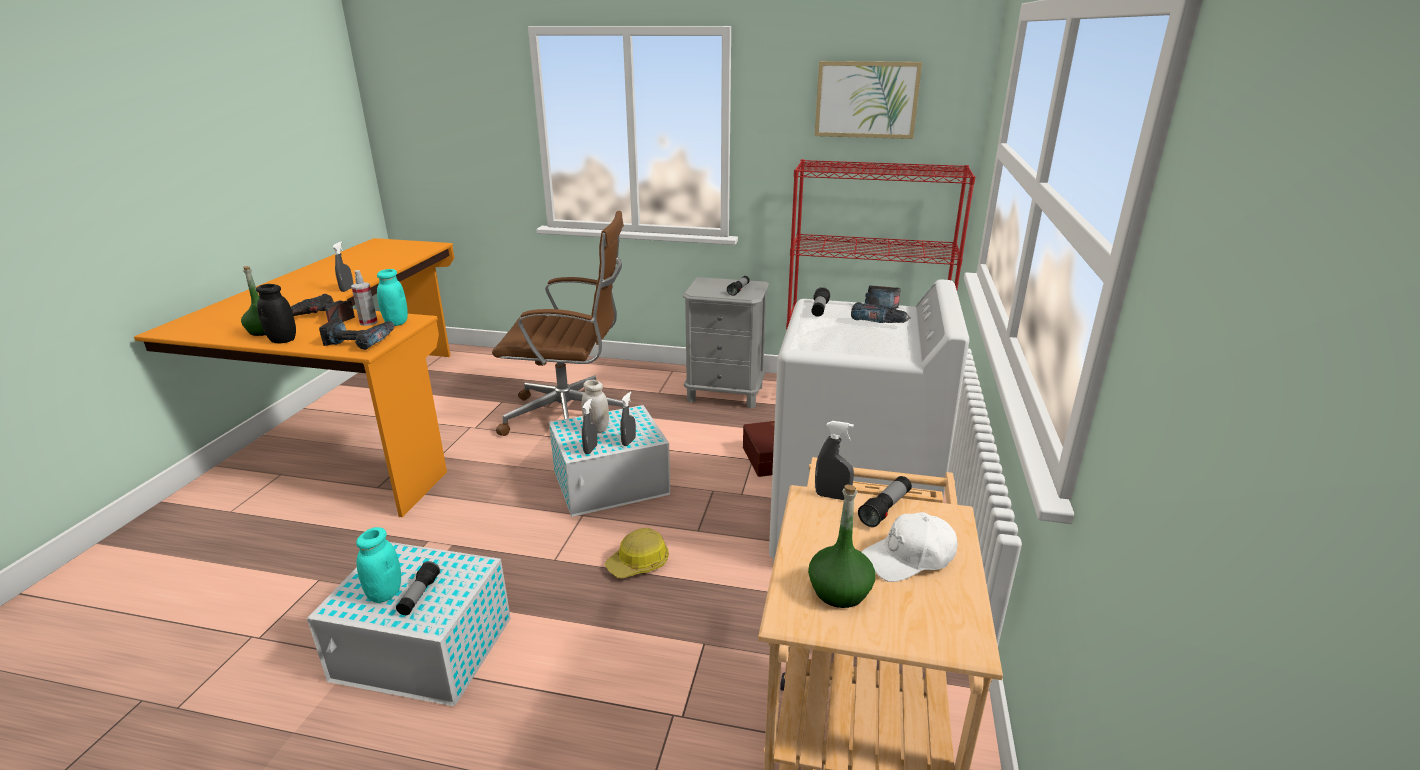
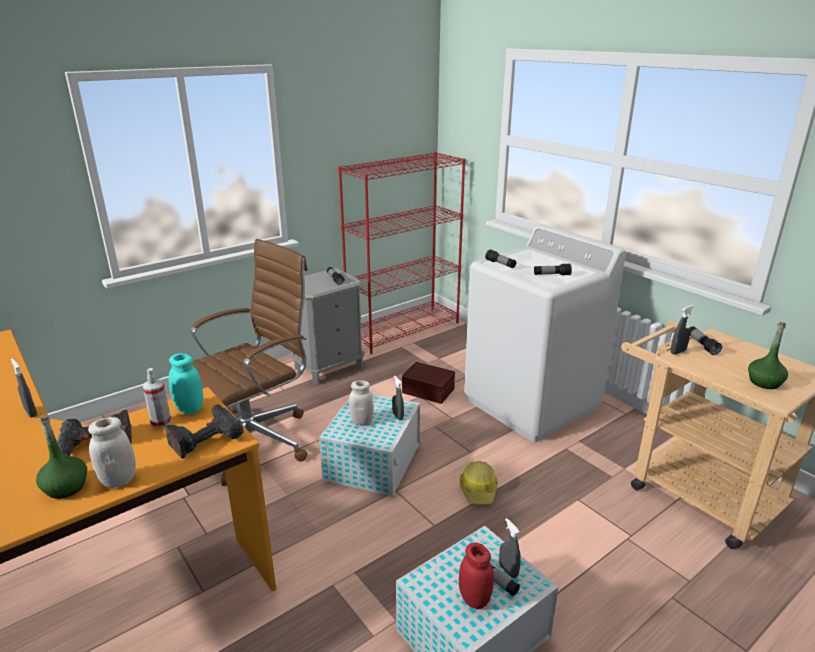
camera: 50 degrees left, 0 degrees up
(283, 340) = (119, 480): black jar -> white jar
(385, 593) = (474, 599): turquoise jar -> red jar
(590, 449) = (387, 435): grey spray bottle -> grey spray bottle (508, 570)
(840, 339) = (551, 275): none -> flashlight
(866, 99) = (372, 115): picture -> none
(881, 316) = (532, 256): power drill -> none
(909, 558) = (746, 357): white cap -> none

